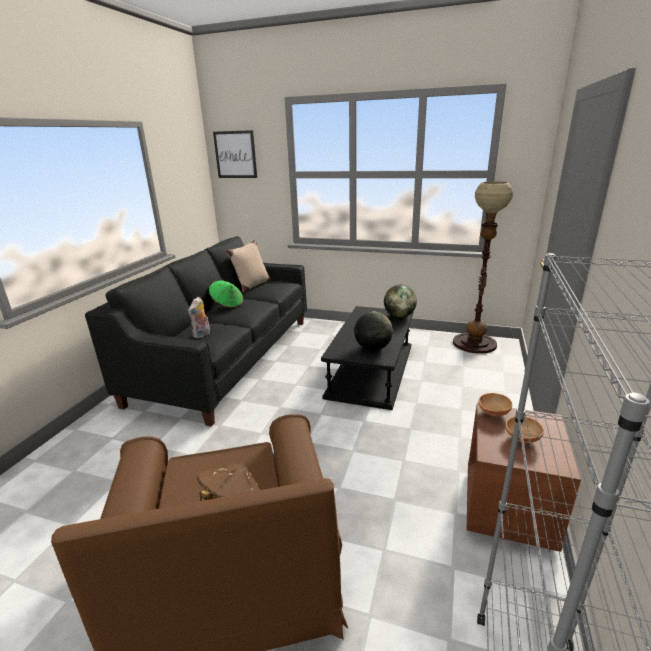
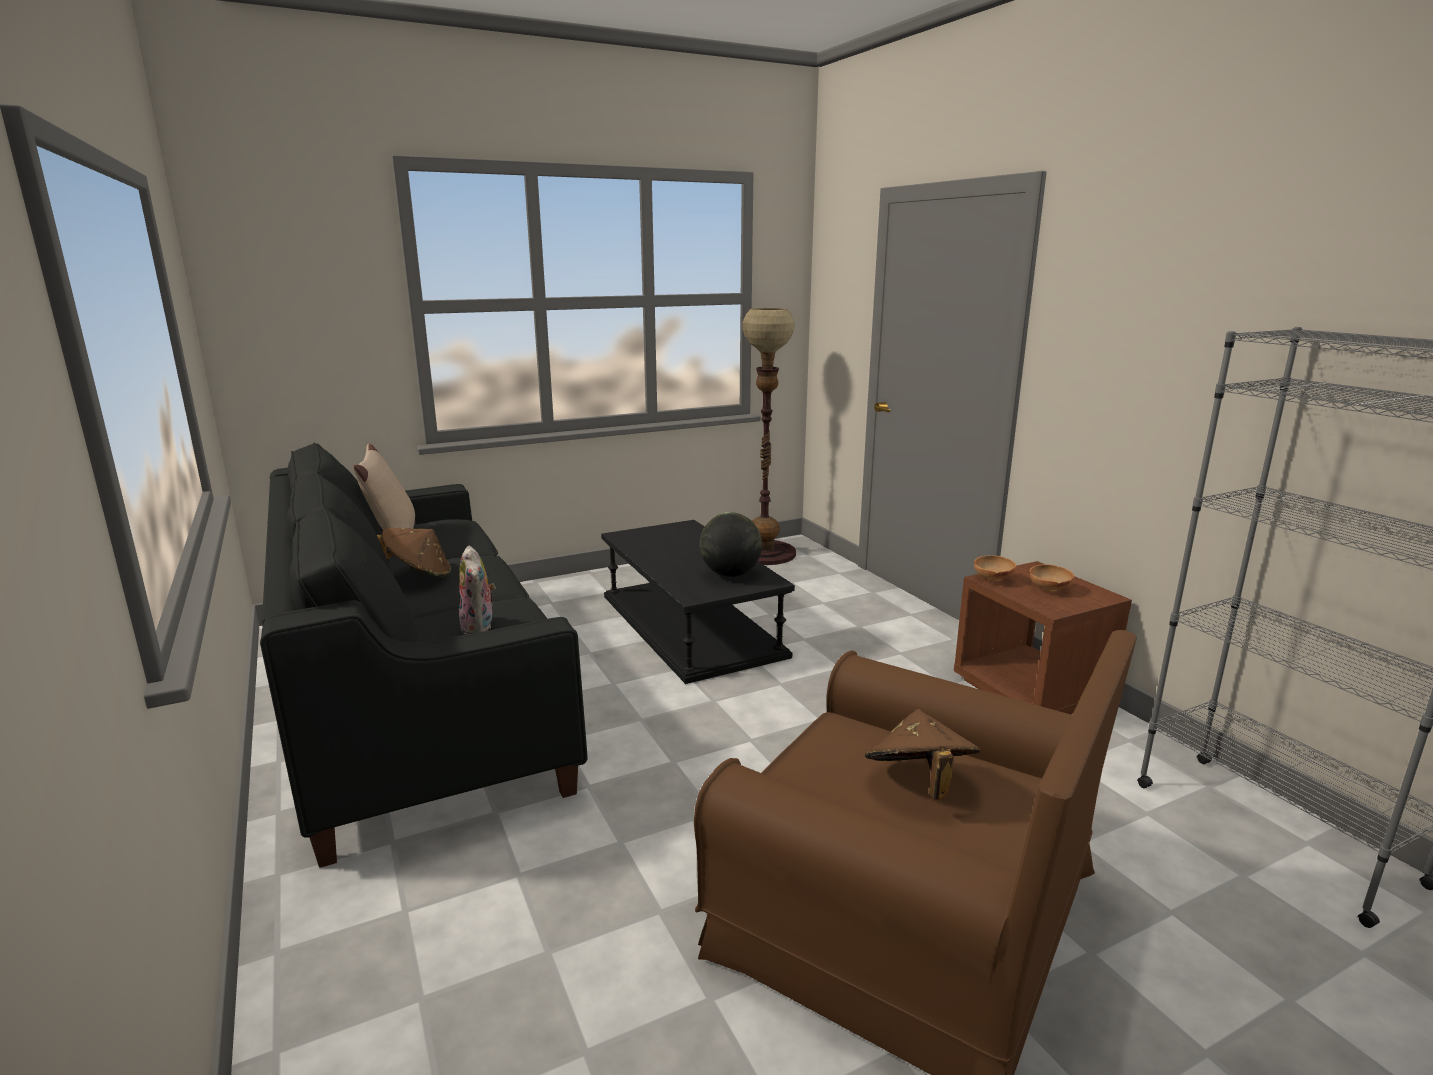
camera: 45 degrees left, 5 degrees down
(227, 304) = (418, 575): green hat -> brown hat
(235, 154) = (271, 266): picture -> none
(399, 316) = (689, 530): globe -> none

